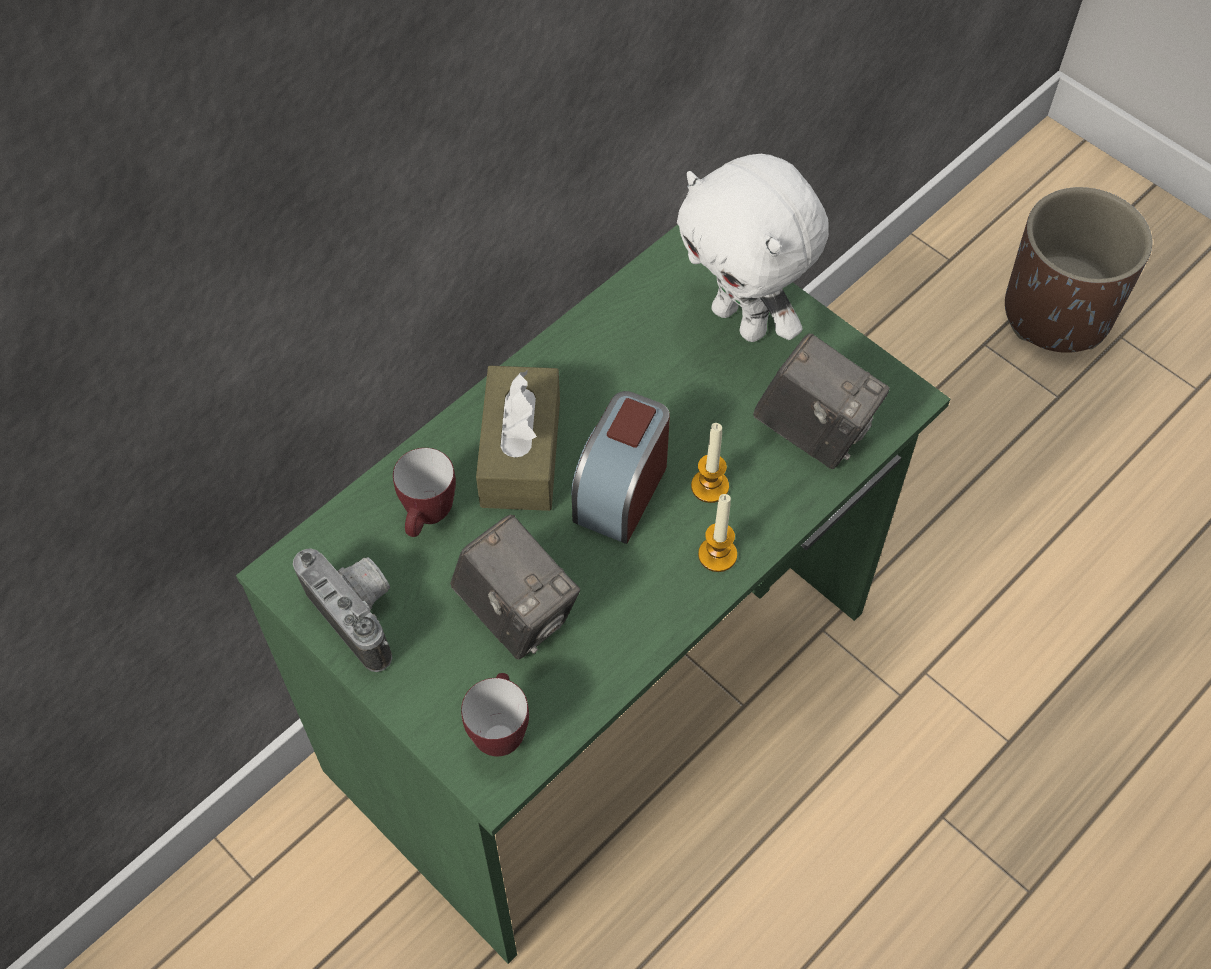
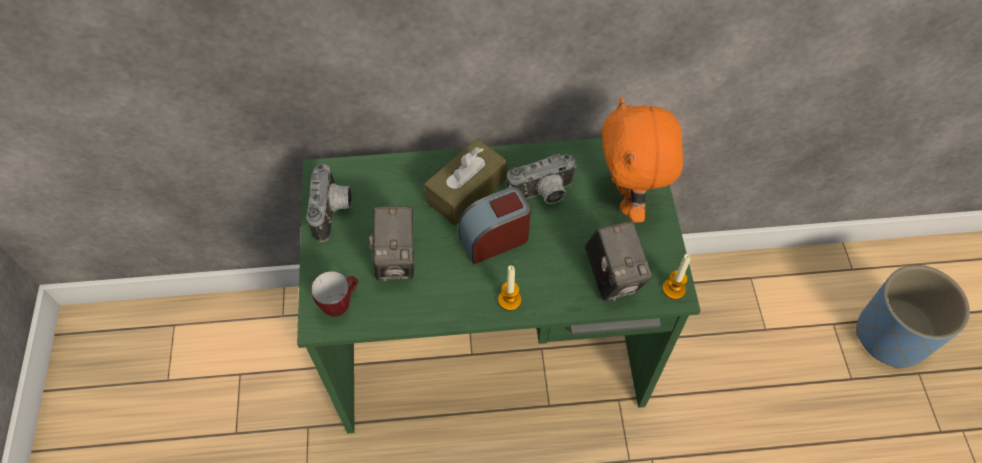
camera: 40 degrees right, 0 degrees up
(428, 519) = (399, 191): mug -> none
(628, 388) = (543, 195): none -> camera
(709, 486) = (537, 266): candle -> candle (674, 289)
(742, 320) = (629, 200): white plush toy -> orange plush toy
(1057, 313) = (891, 336): brown planter -> blue planter

